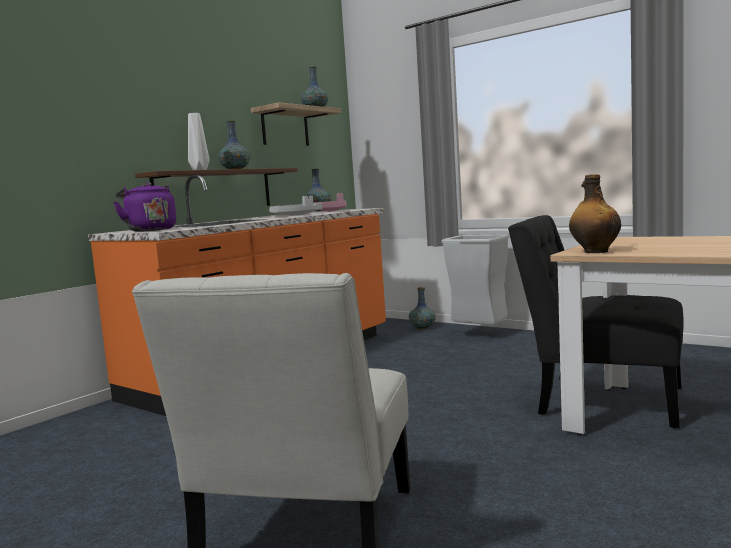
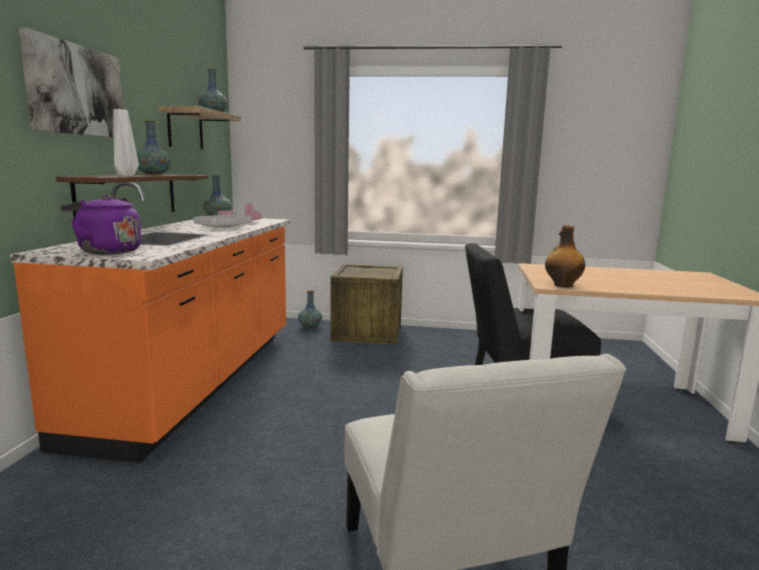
camera: 30 degrees left, 5 degrees up
(156, 102) = (75, 90): none -> picture
(479, 335) = (367, 332): grey trash can -> crate

